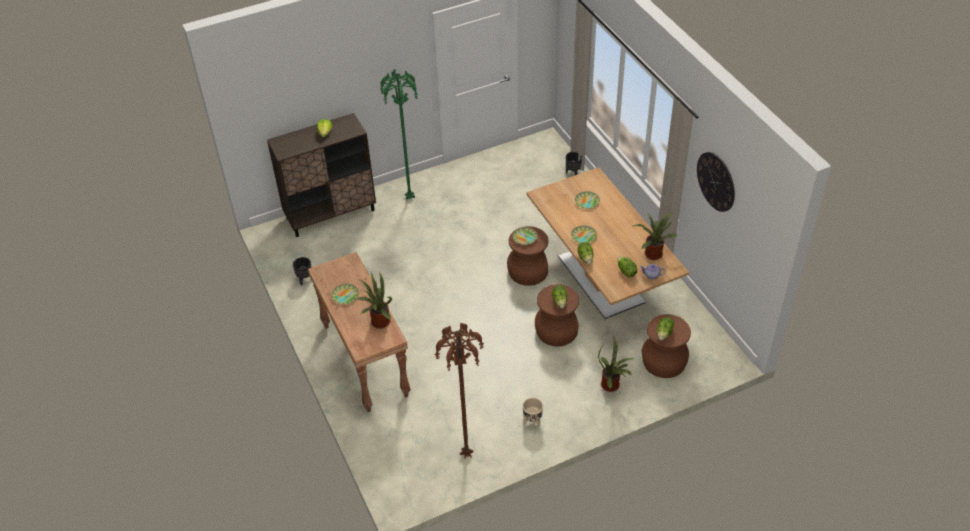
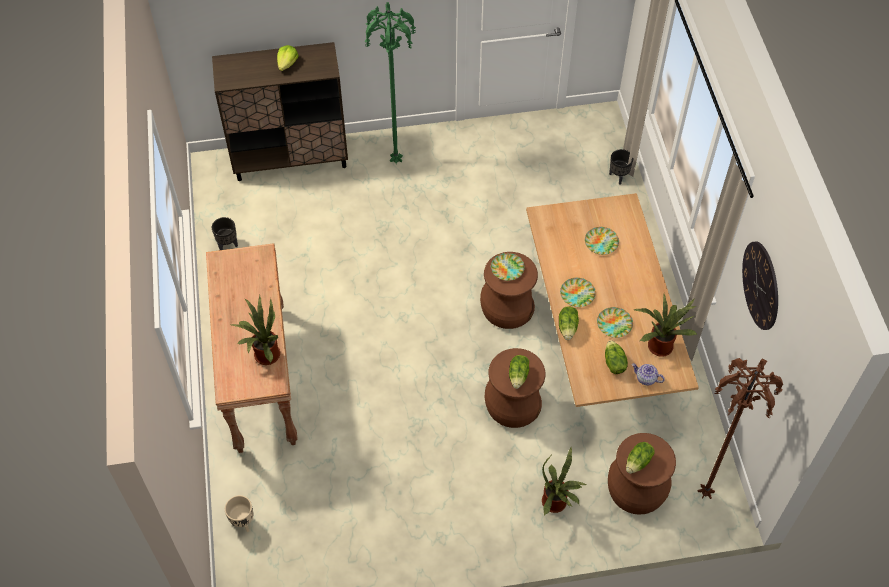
camera: 15 degrees right, 10 degrees up
(345, 295) = (237, 304): plate -> plate (614, 324)
(465, 454) = (337, 547): brown floor lamp -> brown floor lamp (703, 492)
(532, 421) = (436, 525): beige planter -> beige planter (242, 522)

